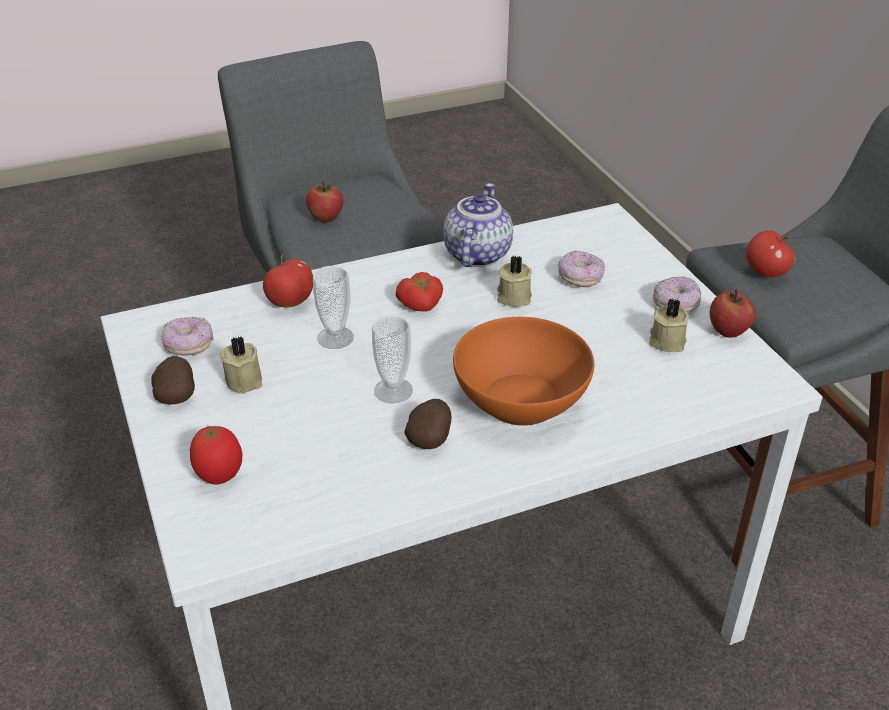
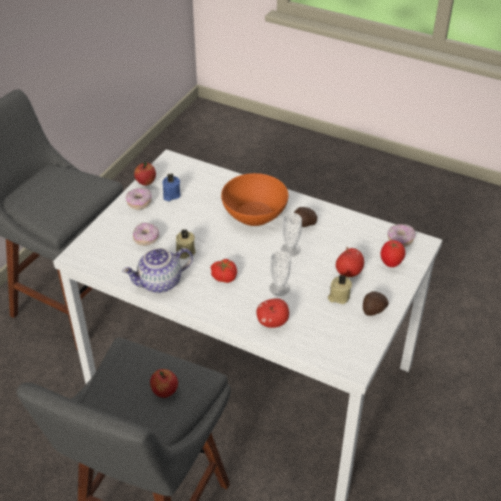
camera: 130 degrees left, 5 degrees up
(189, 346) = (343, 333): donut -> donut (400, 240)
(666, 341) = (171, 195): beige candle -> blue candle
(765, 272) = (65, 203): apple -> apple (348, 272)

